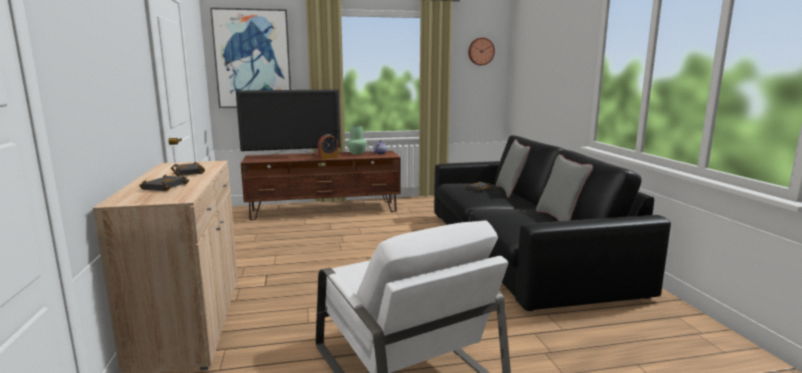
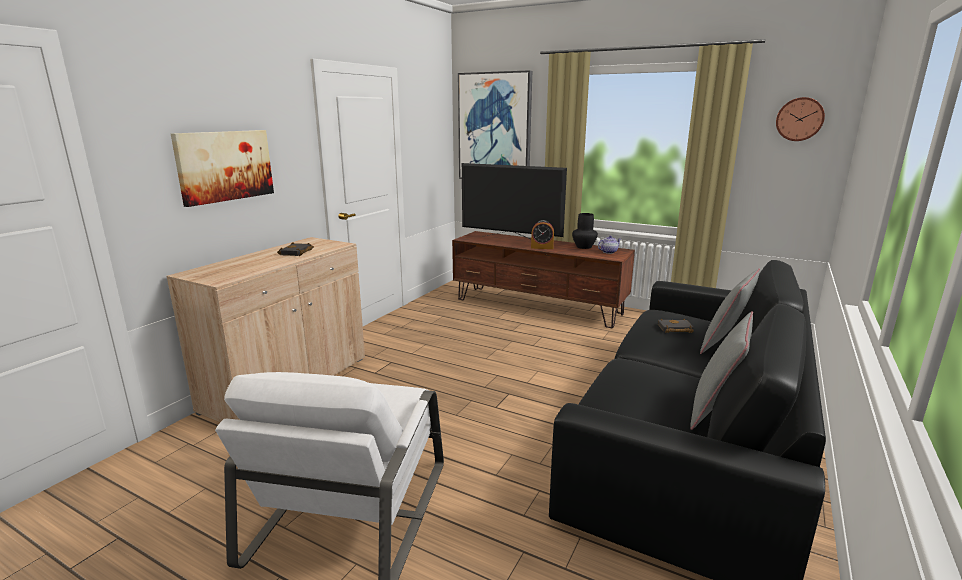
camera: 40 degrees right, 5 degrees up
(111, 79) = (225, 166): none -> picture
(164, 186) = (246, 264): black book -> none
(357, 153) = (584, 247): green vase -> black vase

